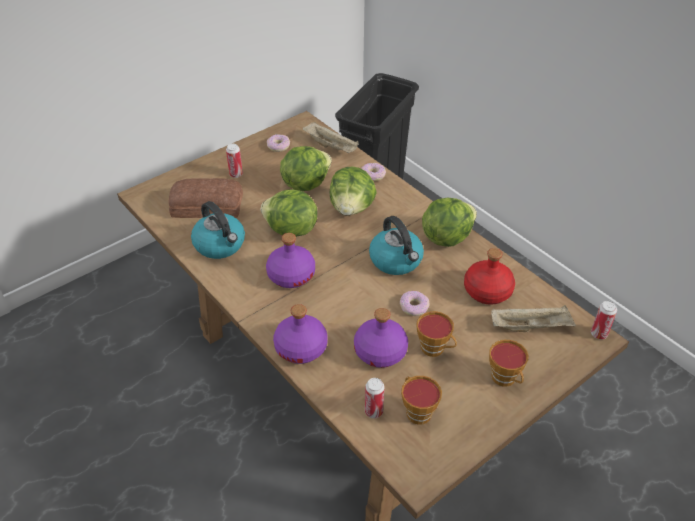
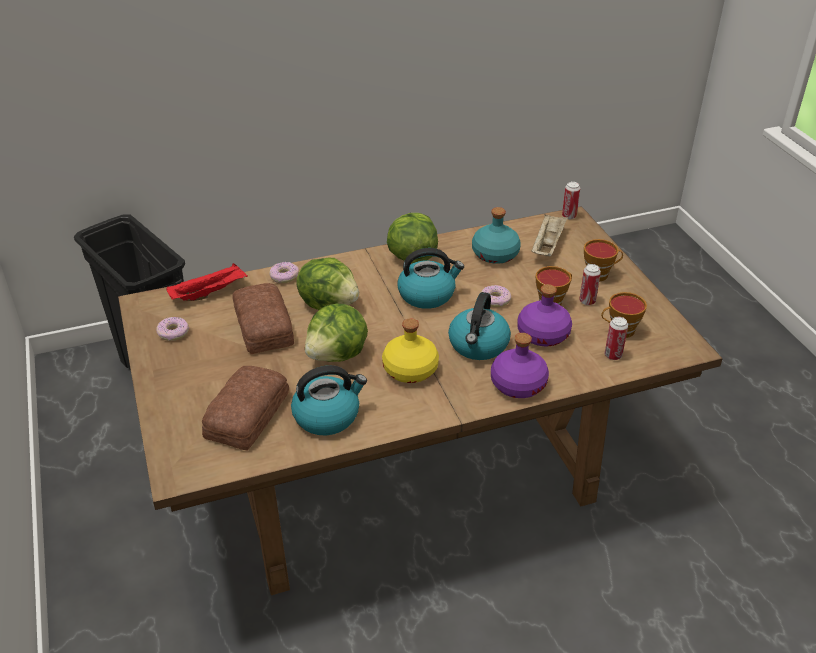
camera: 70 degrees left, 5 degrees down
(236, 174) = (201, 379): can -> can (587, 301)
(291, 275) = (409, 369): purple bottle -> yellow bottle
(305, 183) = (262, 327): lettuce -> bread
(331, 147) = (209, 293): beige tray -> red tray
(342, 310) = (478, 345): none -> kettle
(487, 291) = (495, 254): red bottle -> turquoise bottle

